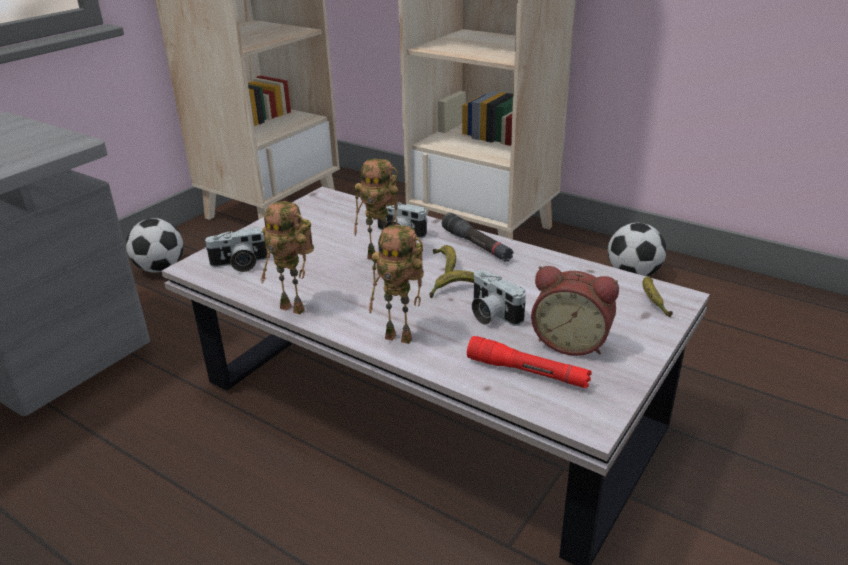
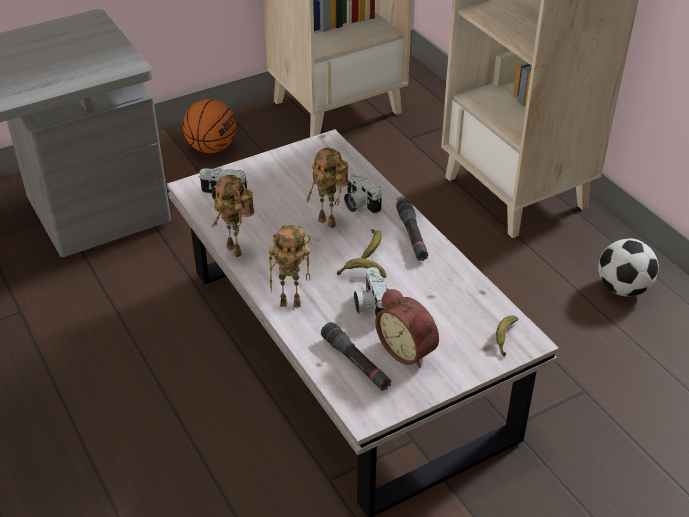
camera: 25 degrees right, 10 degrees up
(160, 269) = (212, 148): football -> basketball
(401, 337) = (292, 302): toy robot -> toy robot turned 45 degrees counterclockwise
(527, 372) = (356, 362): red flashlight -> black flashlight

